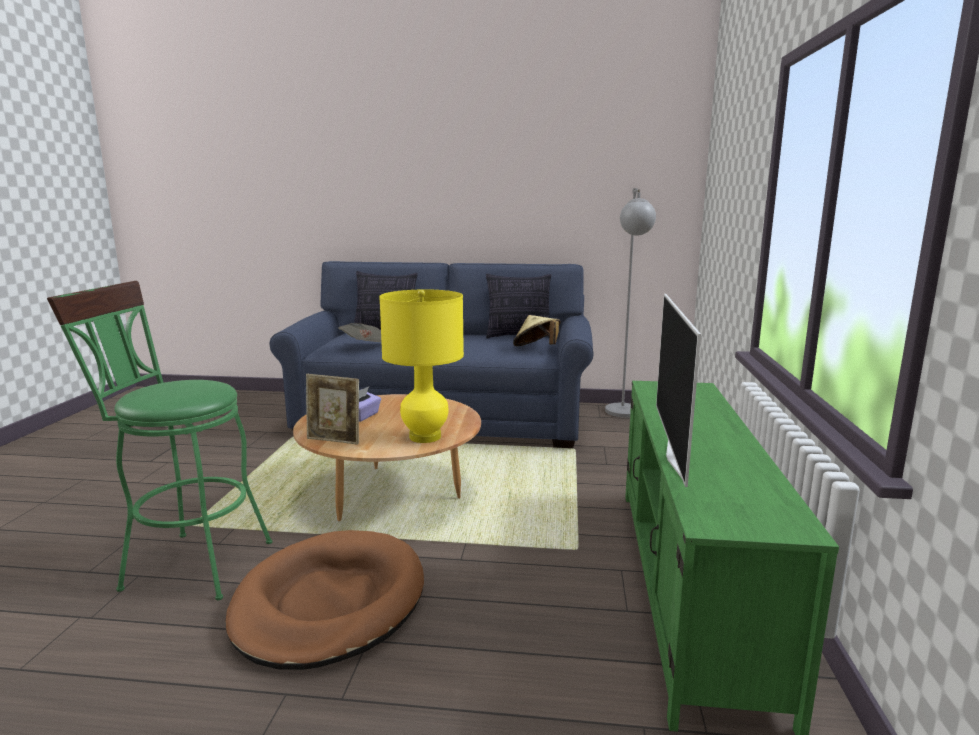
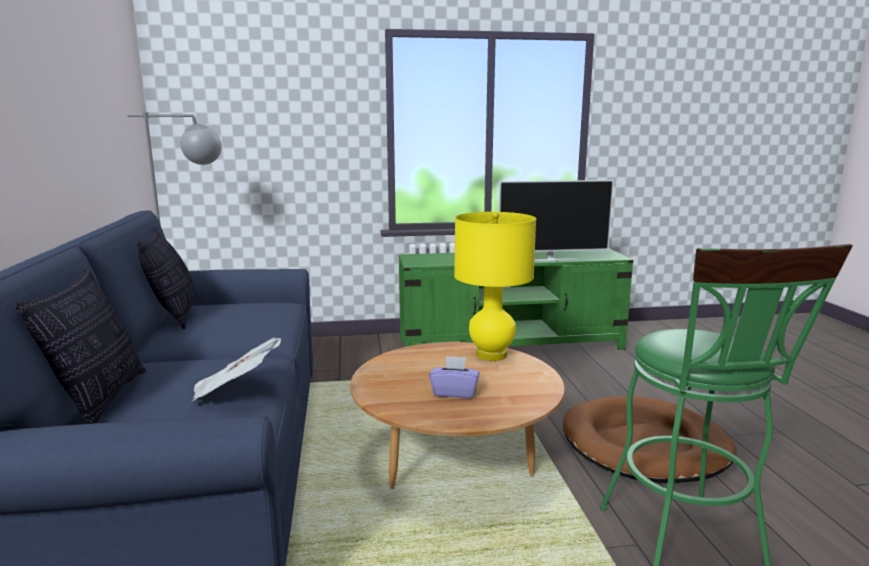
camera: 105 degrees left, 0 degrees up
(334, 440) = (536, 390): picture frame -> none
(536, 348) = (253, 304): beige hat -> none

